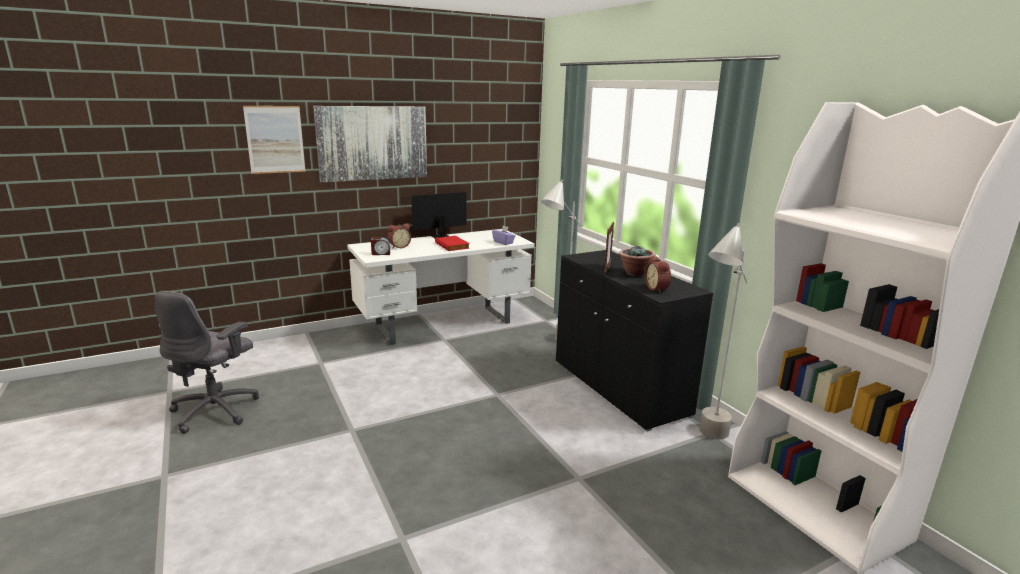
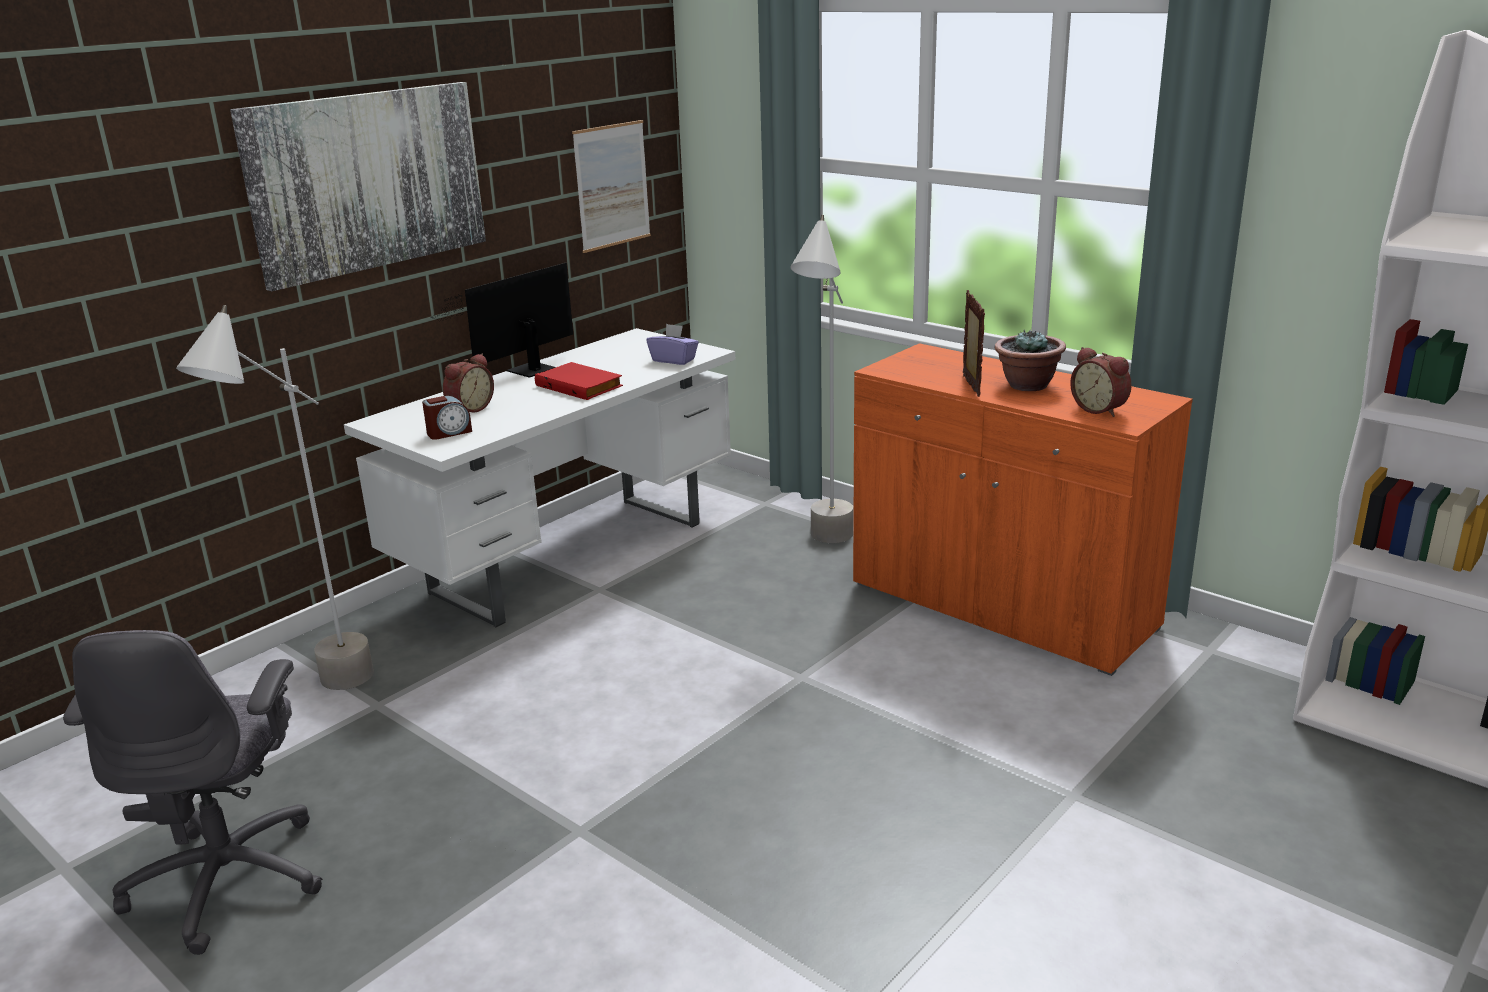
camera: 20 degrees left, 5 degrees up
(275, 139) = (154, 204): picture -> picture (612, 185)
(619, 387) = (1001, 606): black cabinet -> orange cabinet
(706, 442) = (1214, 668): grey floor lamp -> grey floor lamp (322, 699)

